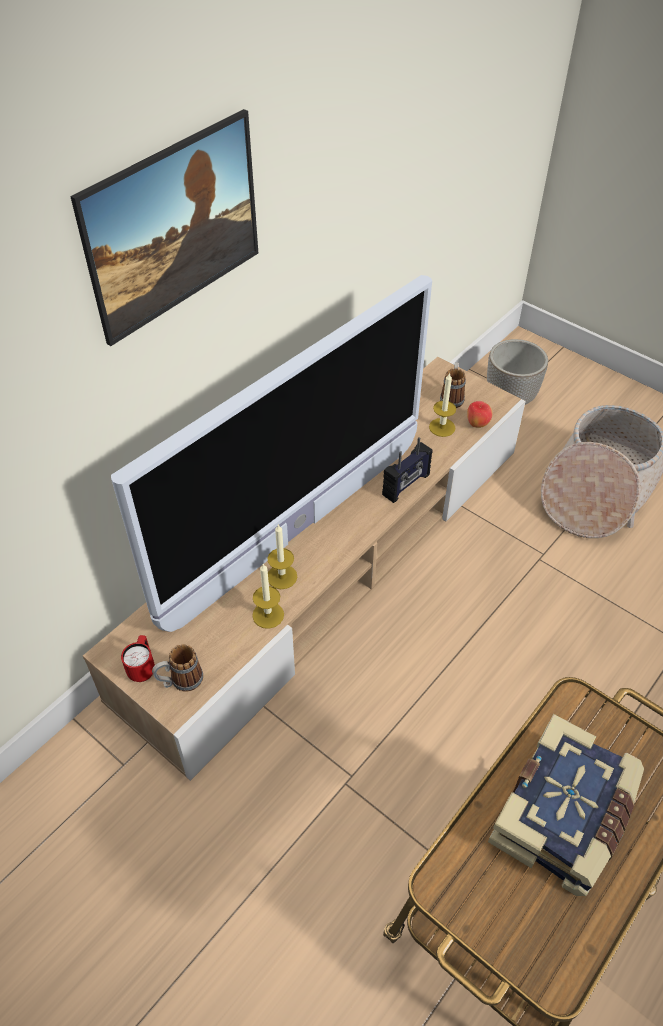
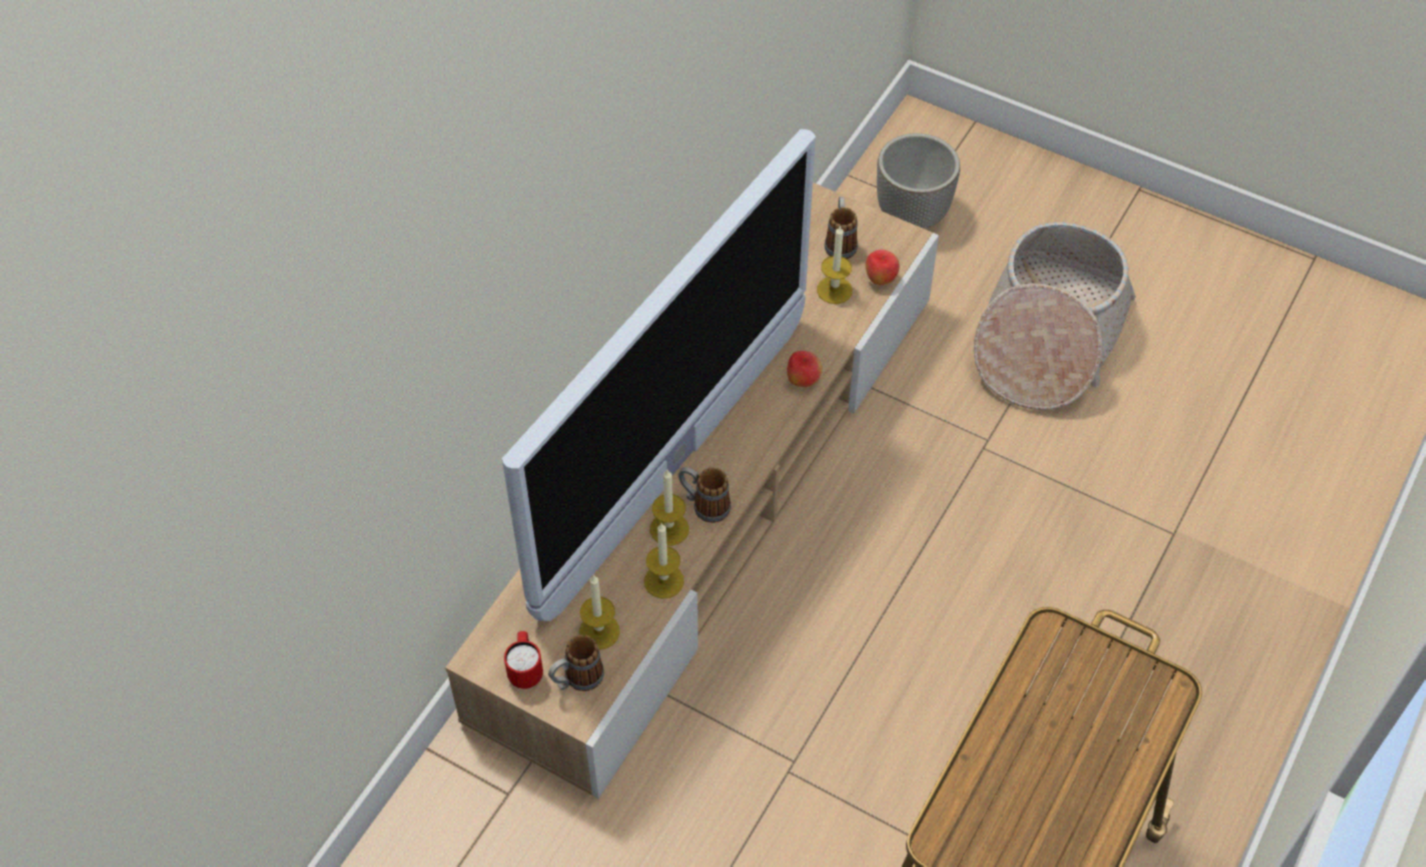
camera: 10 degrees left, 5 degrees up
(180, 262) = (543, 199): picture -> none
(208, 646) = (599, 631): none -> candle
(313, 563) = (704, 505): none -> mug
(406, 485) = (803, 381): radio -> apple
(565, 815) = (1055, 753): book -> none

